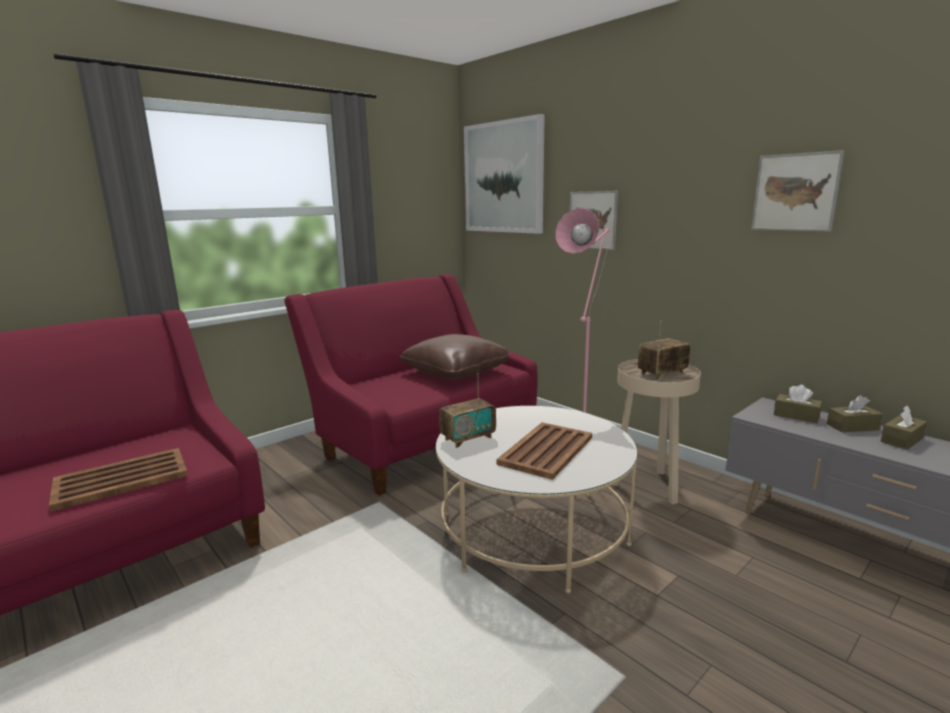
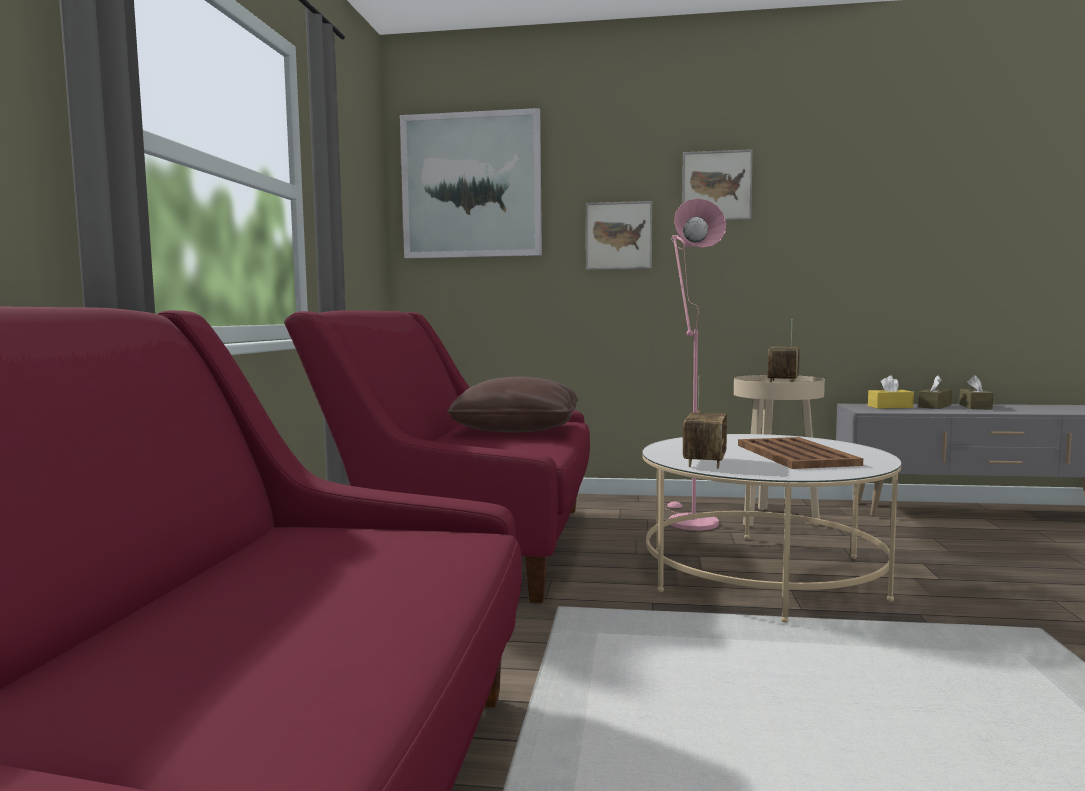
camera: 40 degrees left, 10 degrees down
(123, 479) = (405, 579): brown tray -> none
(795, 192) = (846, 201): picture -> picture (716, 186)
(796, 416) = (890, 407): brown tissue box -> yellow tissue box

